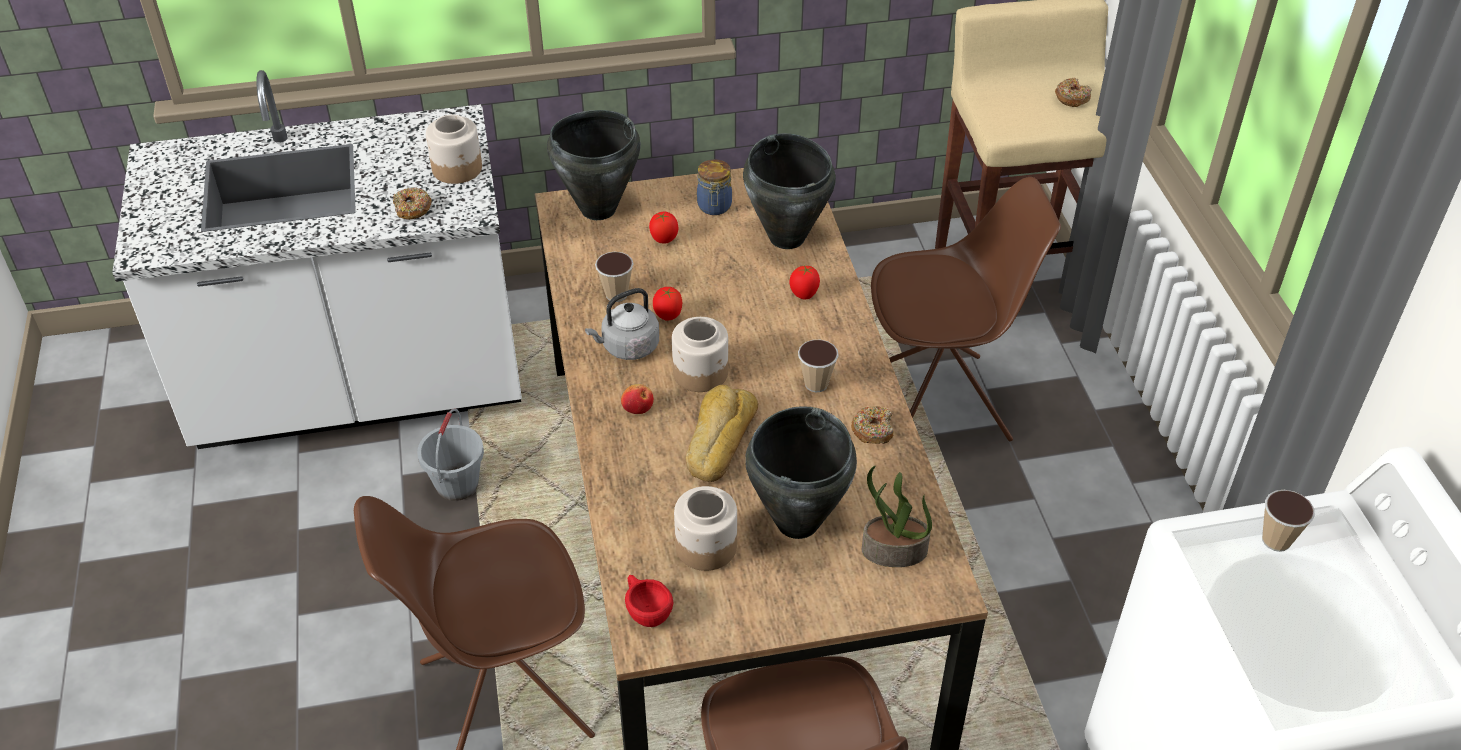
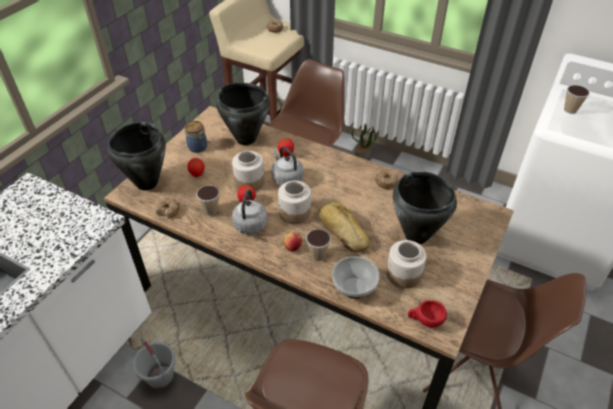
camera: 50 degrees left, 0 degrees up
(412, 209) = (64, 243): donut -> donut (168, 211)
(457, 169) = (61, 208): jar -> jar (250, 181)
(629, 509) = (354, 288): none -> bowl
(755, 325) = (286, 179): none -> grey kettle
(816, 384) = (342, 182): cup -> cup (318, 255)
(893, 552) = (459, 217): potted plant -> potted plant (362, 155)

